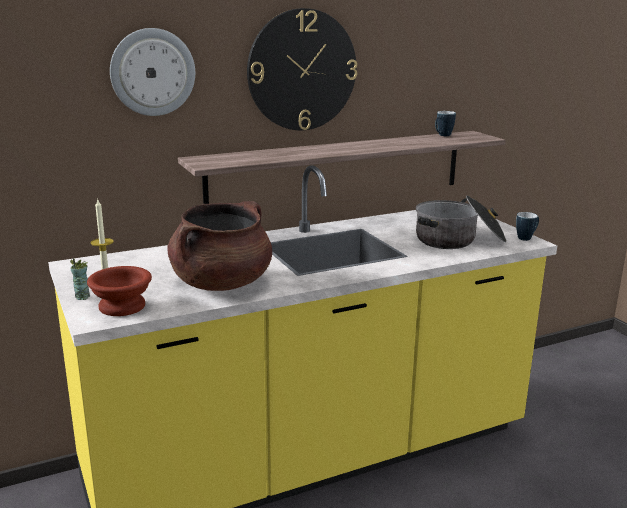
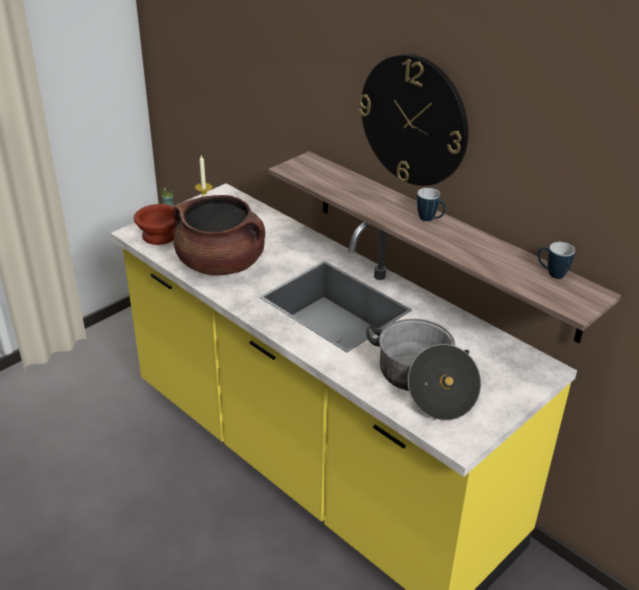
camera: 70 degrees right, 15 degrees up
(152, 72) = (296, 70): wall clock -> none
(527, 238) = (472, 439): mug -> mug (430, 219)

